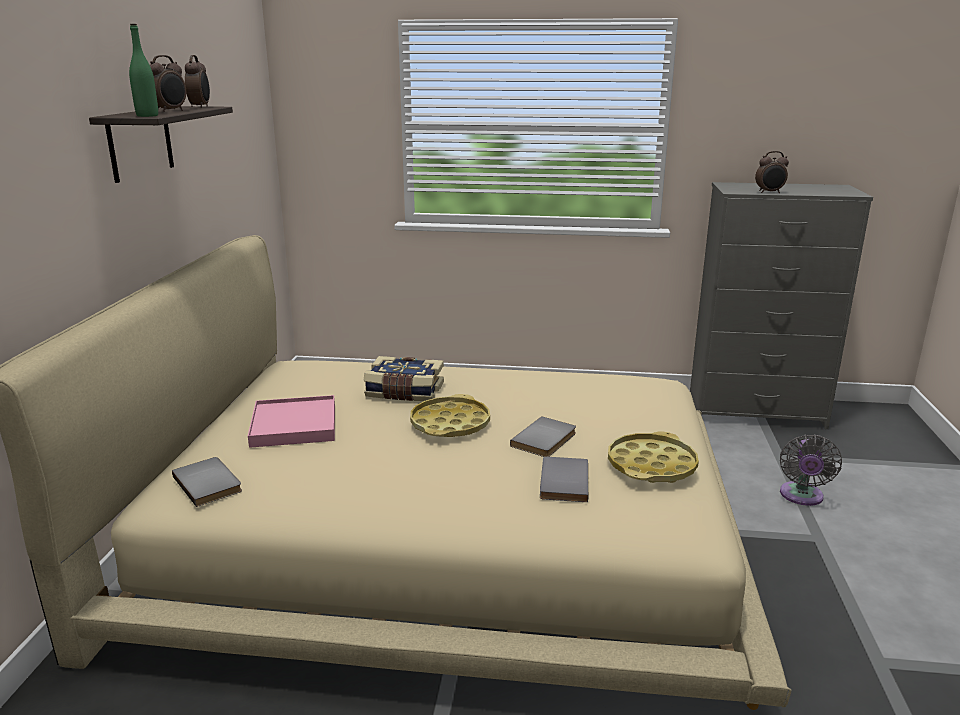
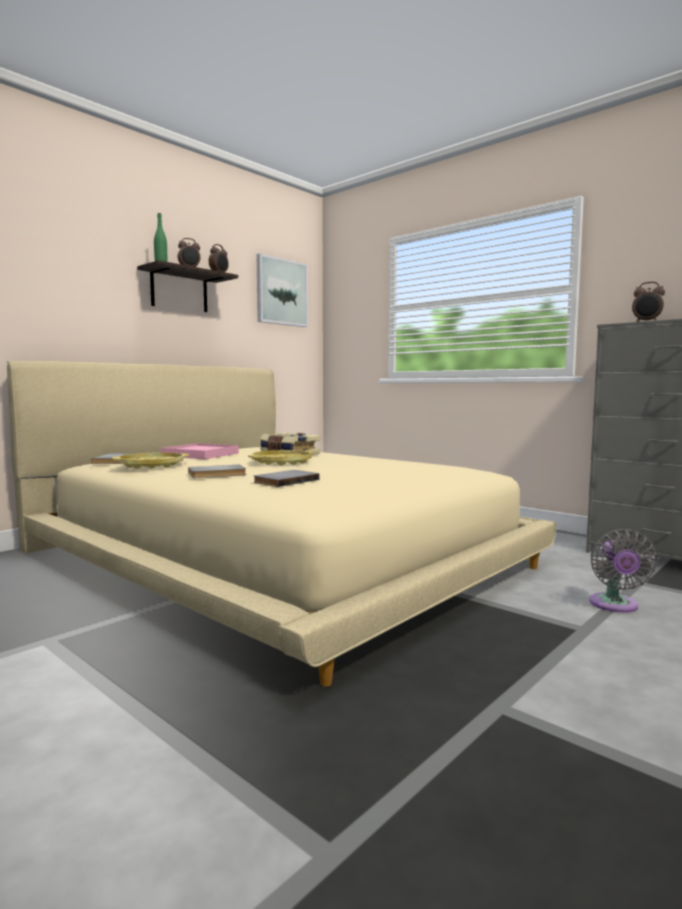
camera: 35 degrees right, 15 degrees down
(237, 100) = (281, 292): none -> picture
(546, 440) = (322, 471): grey book -> grey book (217, 474)
(651, 465) = (366, 485): yellow tray -> yellow tray (151, 465)
(801, 497) = (615, 606): grey fan -> grey fan turned 45 degrees counterclockwise

